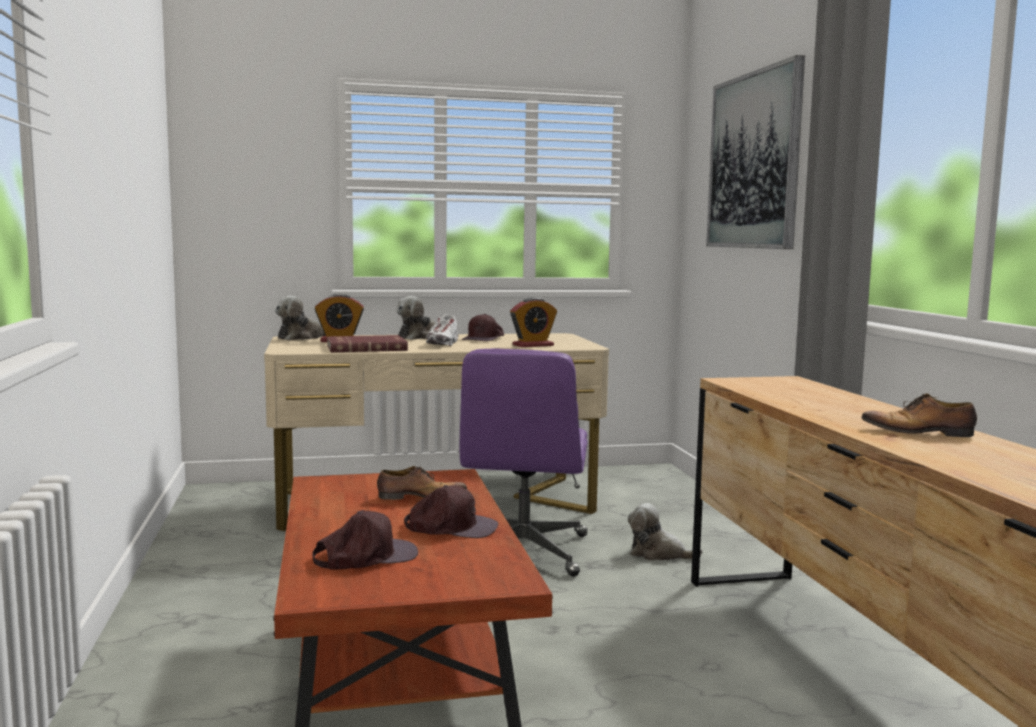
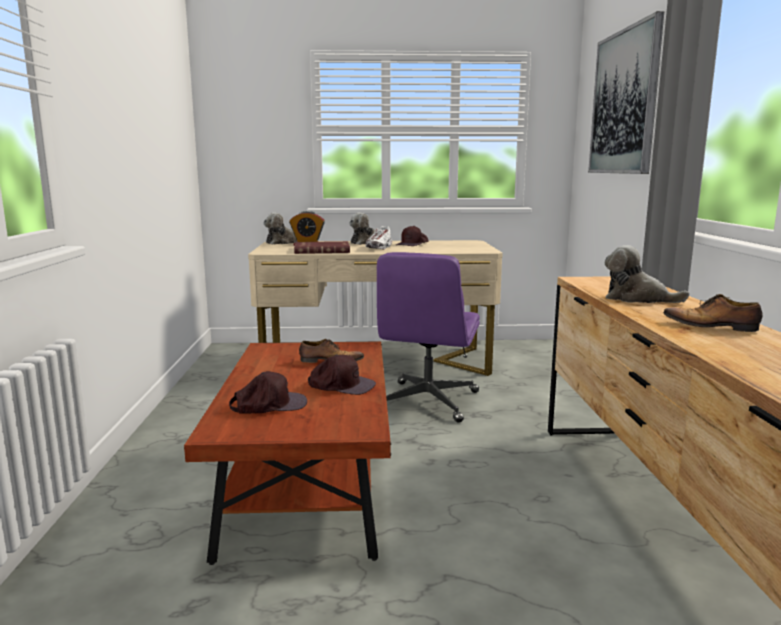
camera: 10 degrees right, 5 degrees up
(533, 345) = (445, 249): alarm clock -> none
(658, 554) = (529, 408): plush toy -> plush toy (637, 299)

